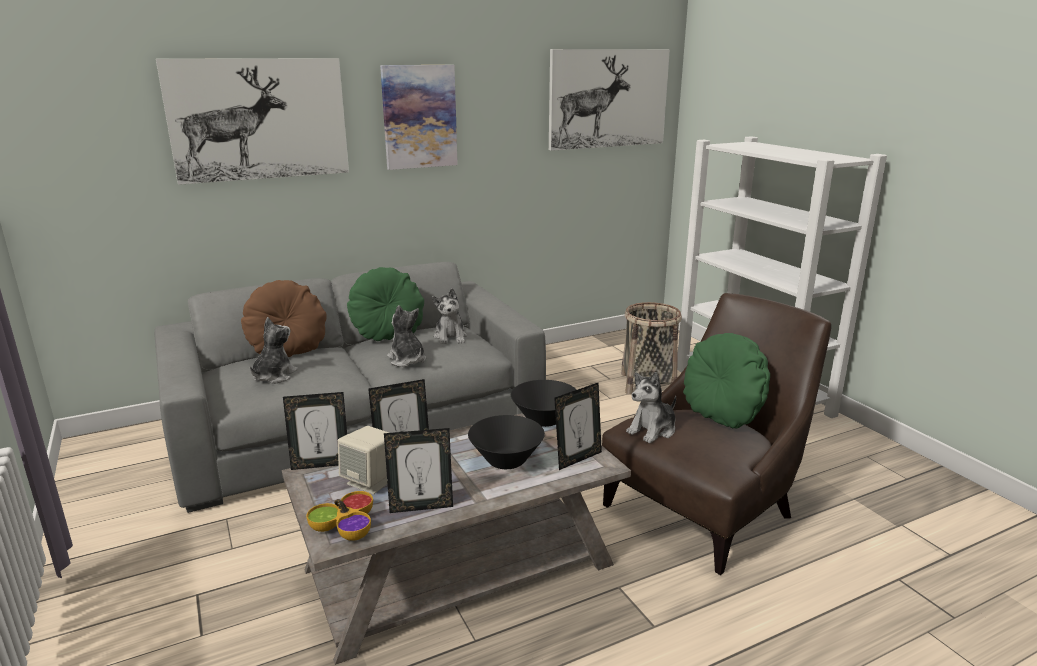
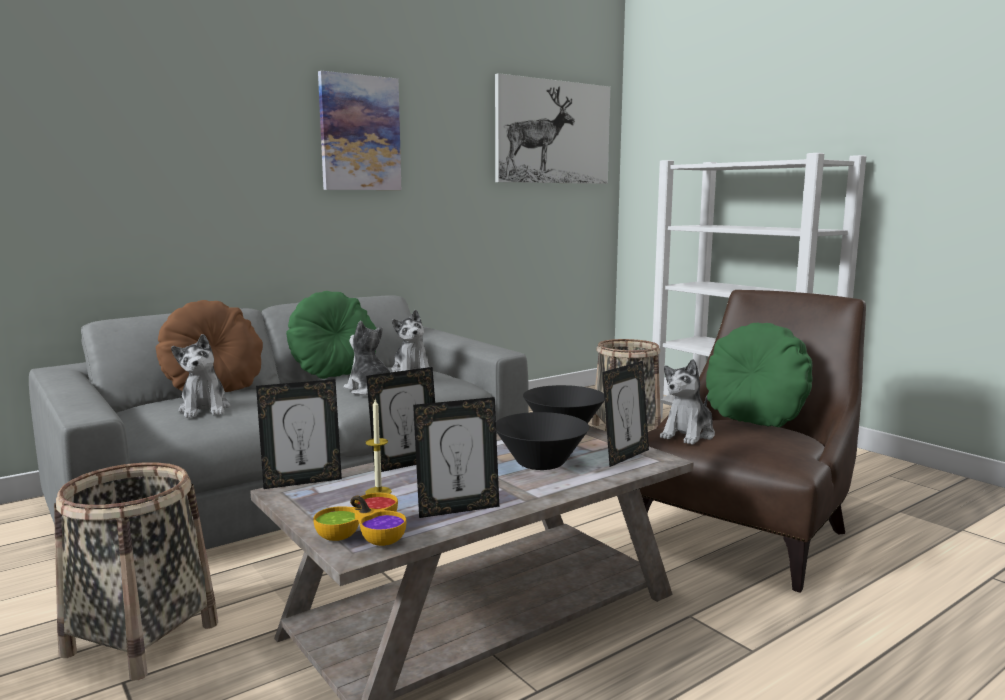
camera: 10 degrees left, 10 degrees down
(216, 559) = (142, 639): none -> basket
(259, 119) = (177, 119): picture -> none
(274, 376) = (205, 409): plush toy -> plush toy turned 150 degrees clockwise
(371, 481) = (378, 492): beige speaker -> candle

